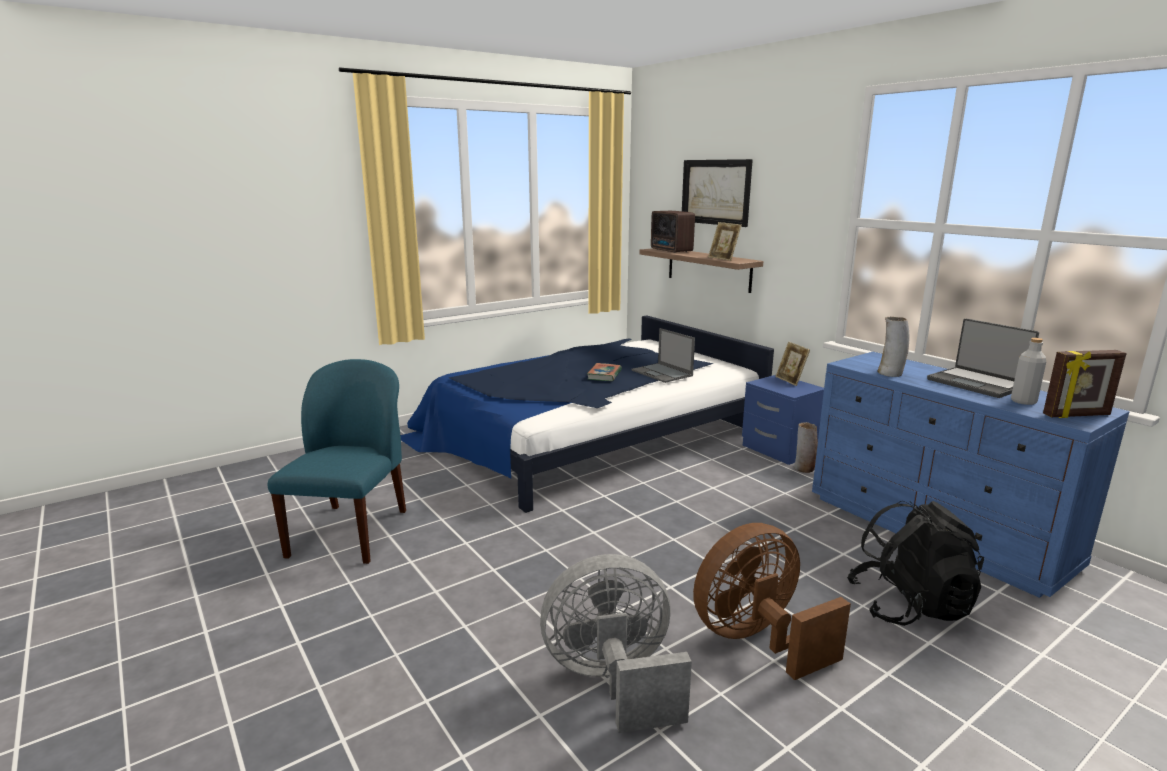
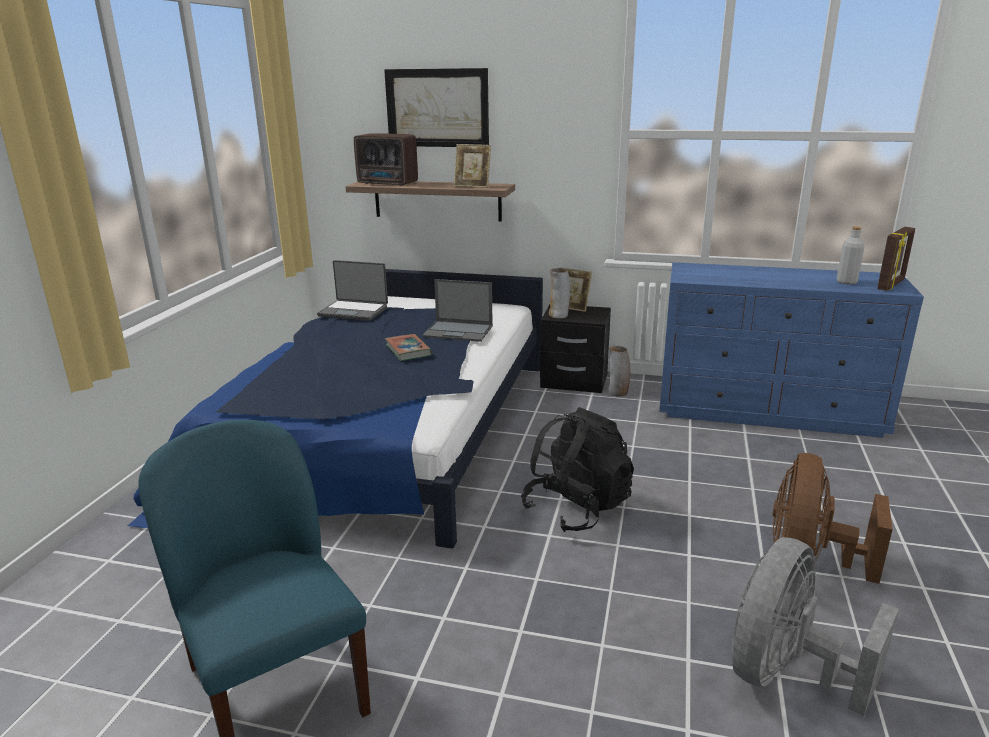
camera: 40 degrees left, 5 degrees up
(778, 450) = (574, 381): blue nightstand -> black nightstand
(890, 373) = (730, 280): vase -> vase (558, 315)
(909, 606) = (840, 481): black backpack -> black backpack (577, 508)
(977, 384) = (793, 274): laptop -> laptop (354, 311)

